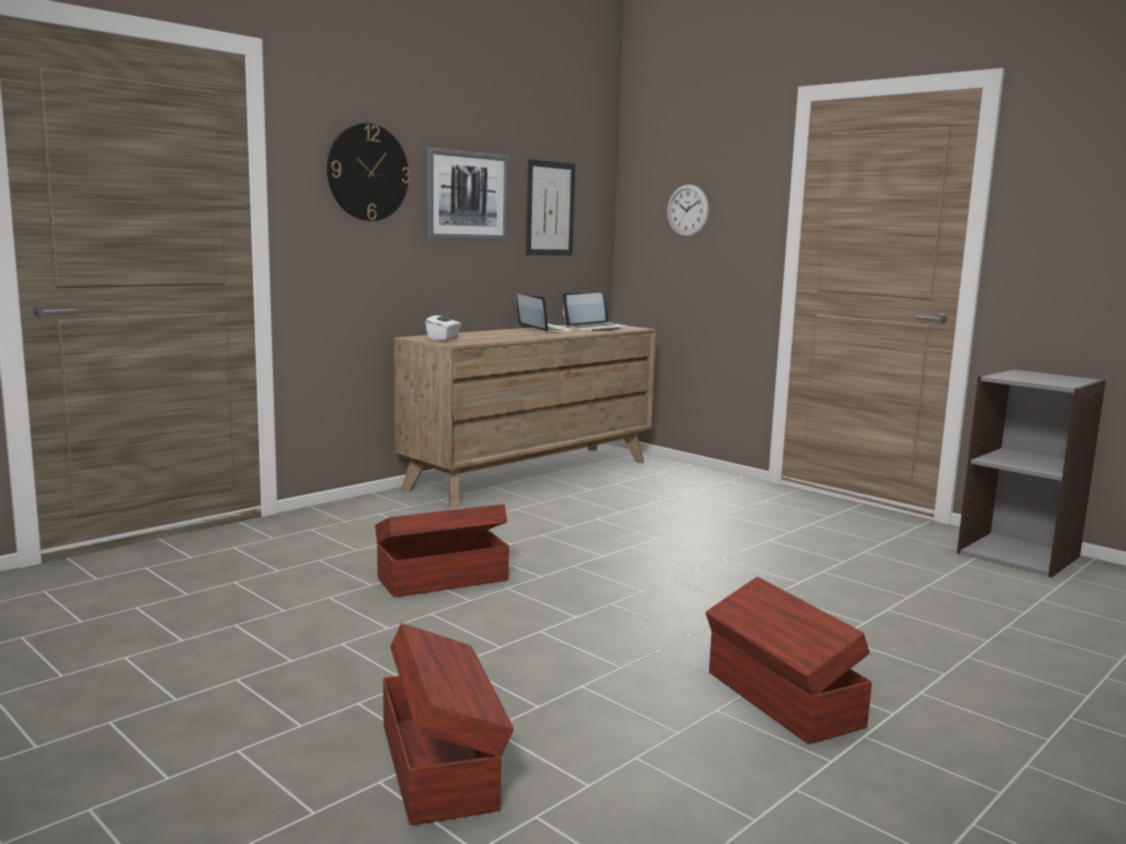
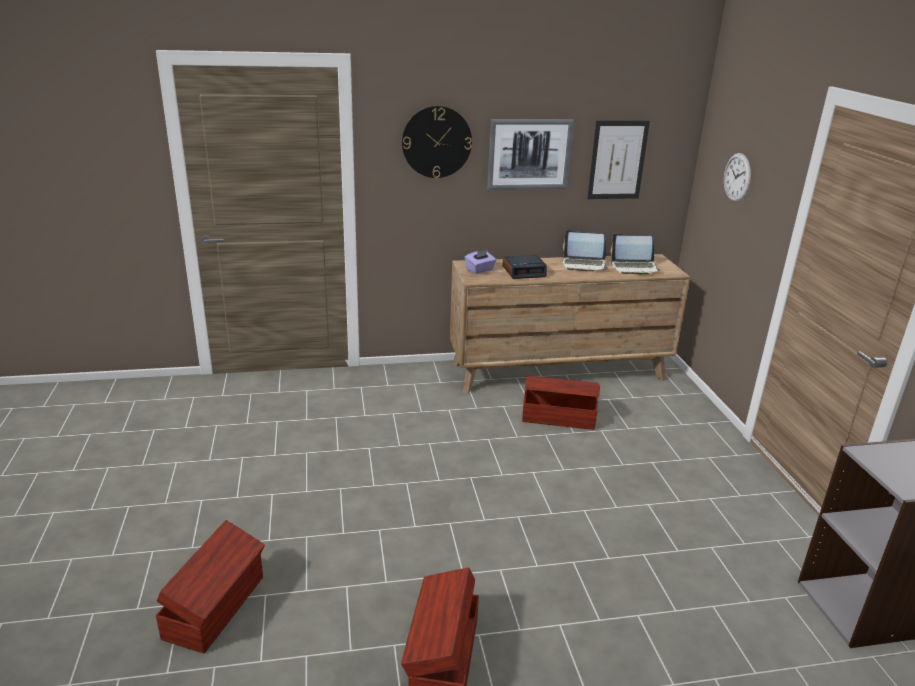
camera: 35 degrees right, 15 degrees up
(441, 578) = (380, 459): brown storage box -> brown storage box (558, 416)
(443, 339) = (480, 270): white tissue box -> purple tissue box
(494, 336) = (524, 271): none -> alarm clock
(544, 330) = (584, 265): laptop -> laptop turned 105 degrees clockwise

